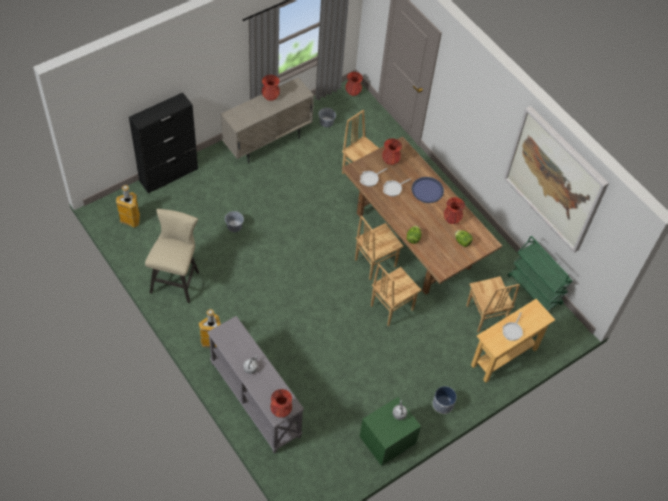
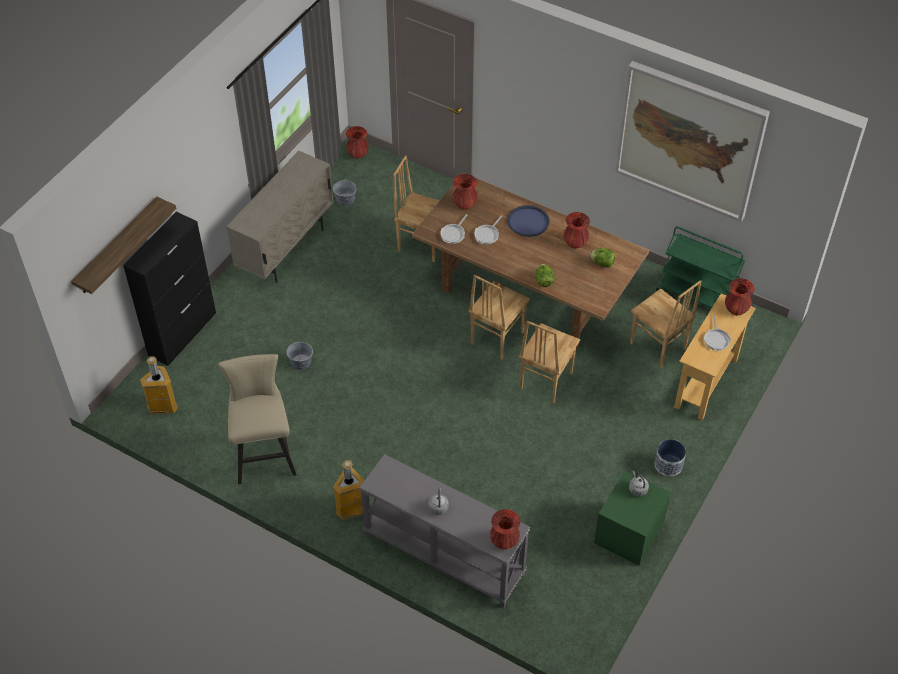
camera: 20 degrees left, 5 degrees down
(126, 103) = (117, 247): none -> shelf
(270, 96) = (277, 184): red vase -> red vase (736, 309)

